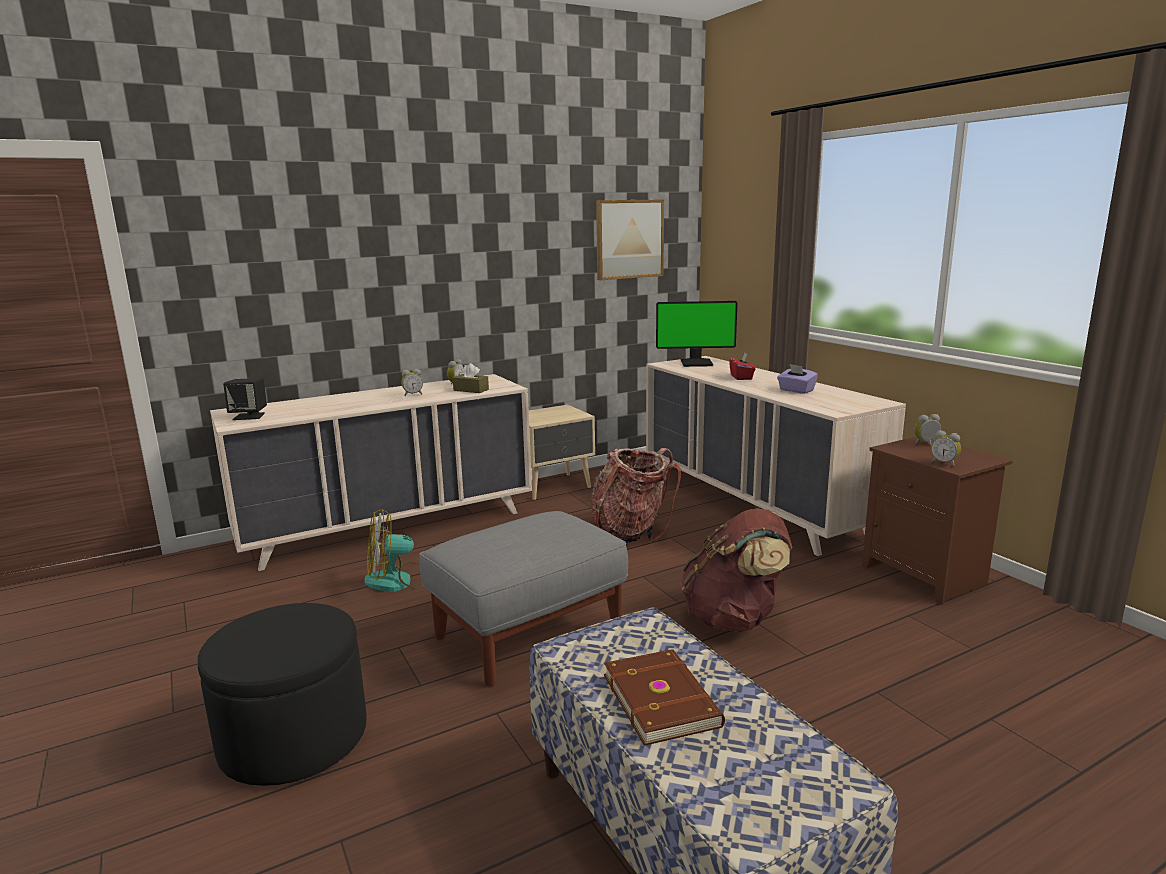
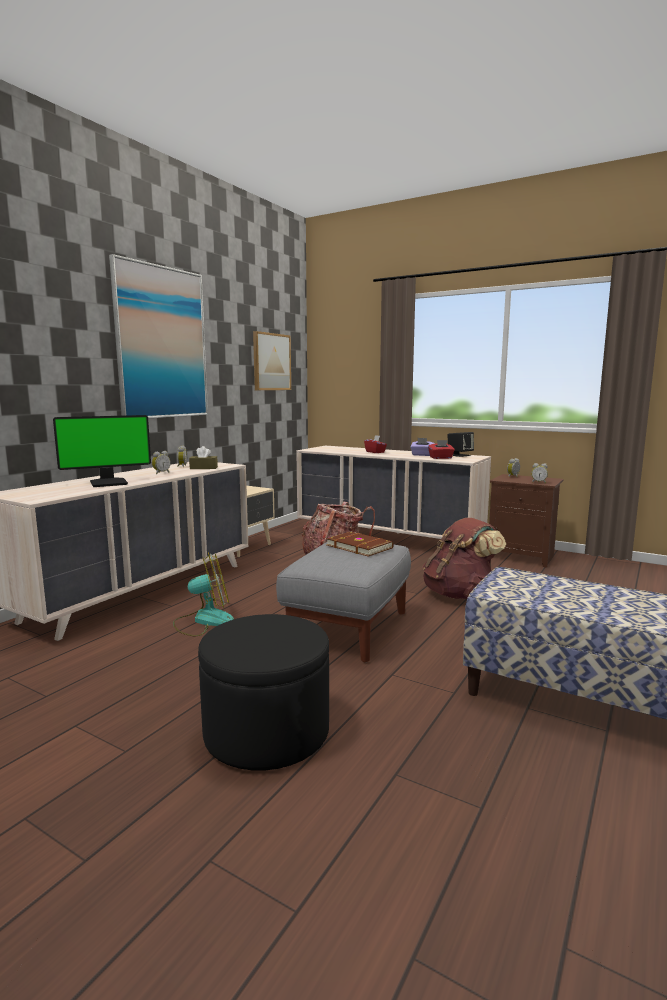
camera: 30 degrees left, 5 degrees down
(249, 416) = (37, 494): black speaker -> black speaker (459, 455)
(399, 581) = (204, 621): fan -> fan turned 150 degrees counterclockwise
(445, 232) = (162, 343): none -> picture
(662, 699) = (582, 600): brown book -> brown book (359, 546)
(697, 363) = (329, 448): monitor -> monitor (109, 483)
(810, 400) = (441, 458): none -> red tissue box

